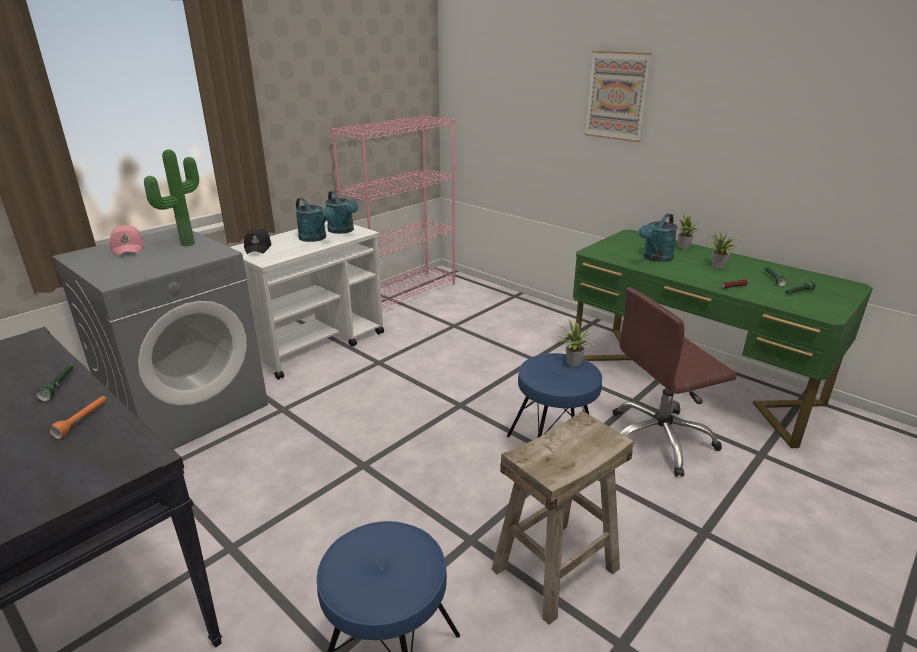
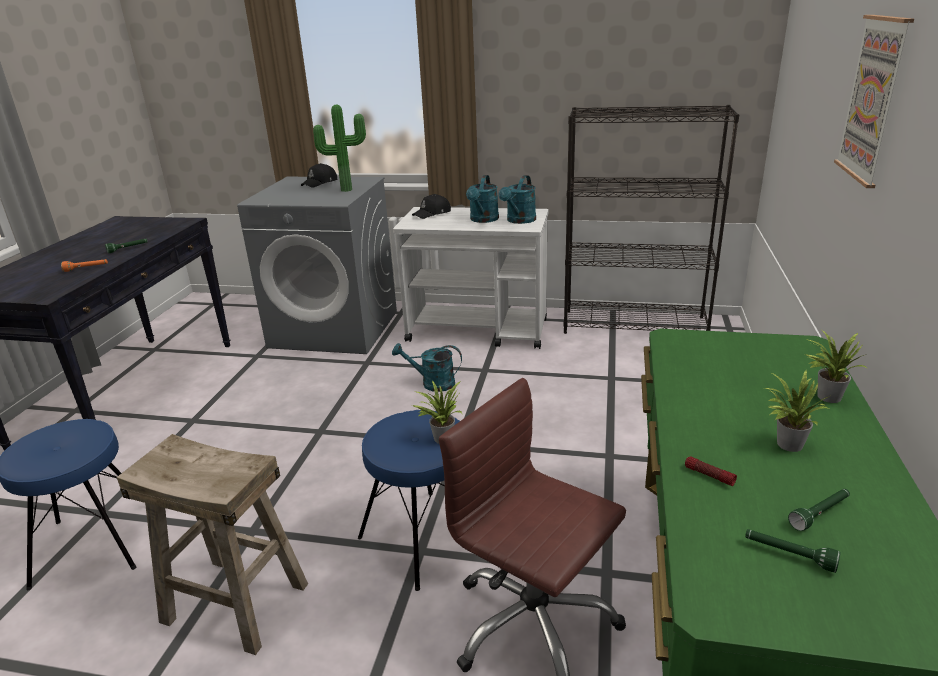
camera: 60 degrees right, 0 degrees up
(128, 248) = (320, 183): pink cap -> black cap
(403, 293) = (635, 325): pink bookcase -> black bookcase
(655, 258) = (729, 384): turquoise watering can -> turquoise watering can (432, 383)

